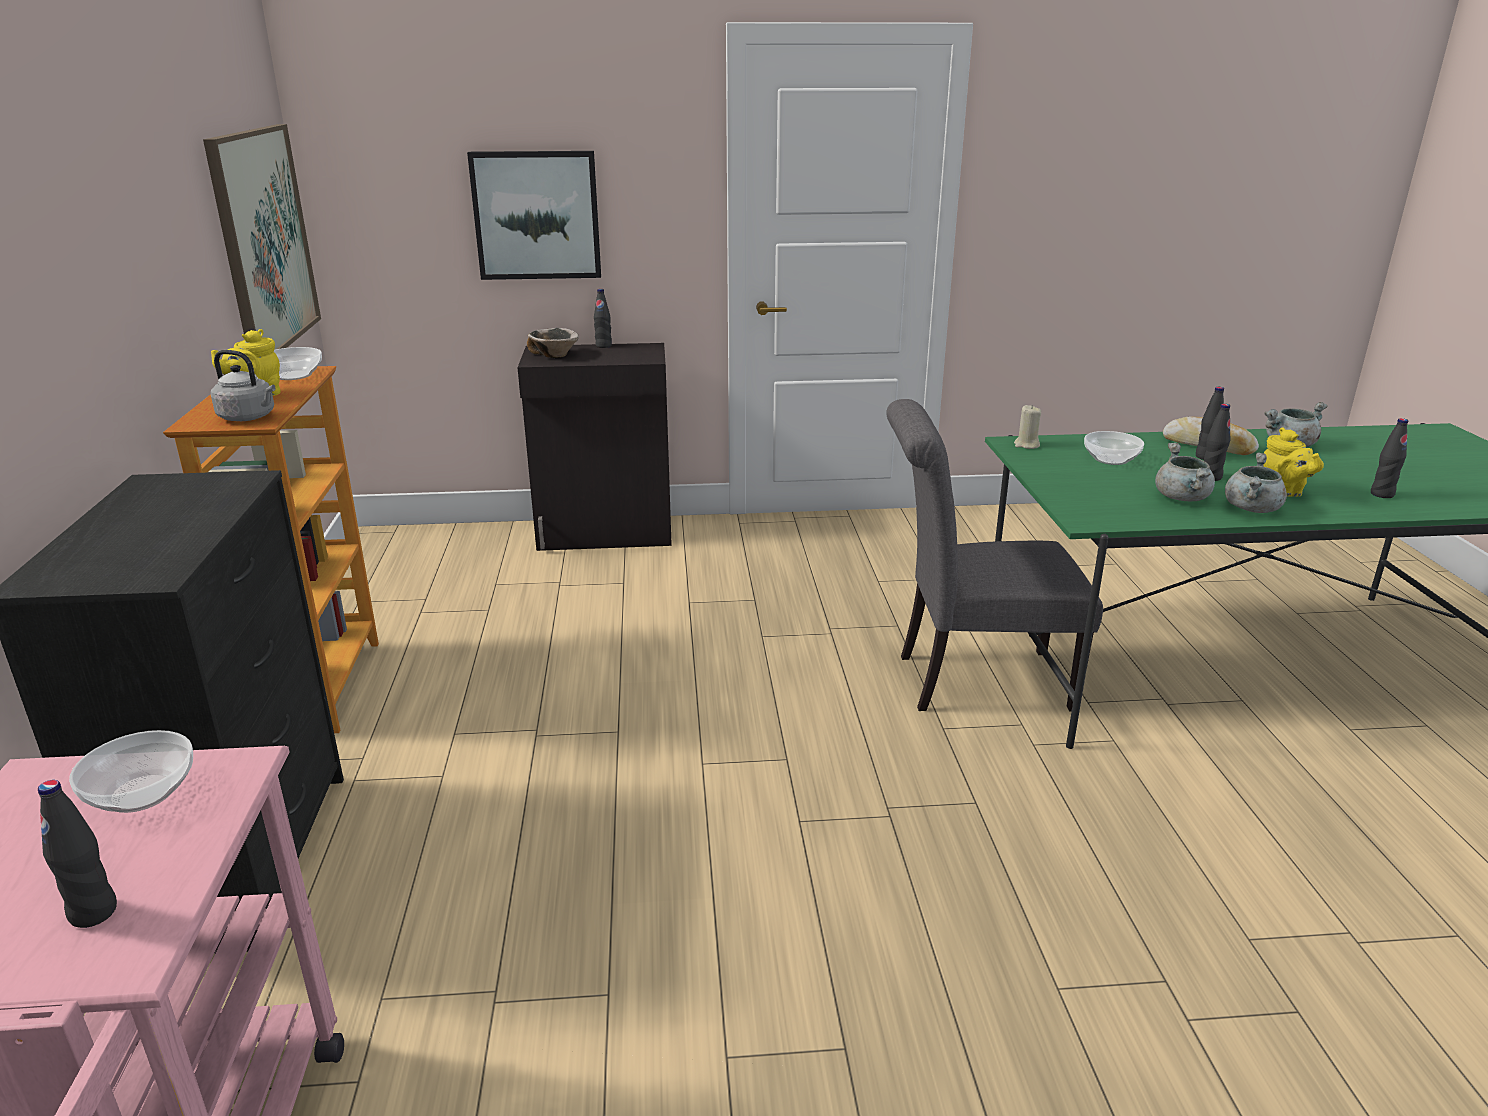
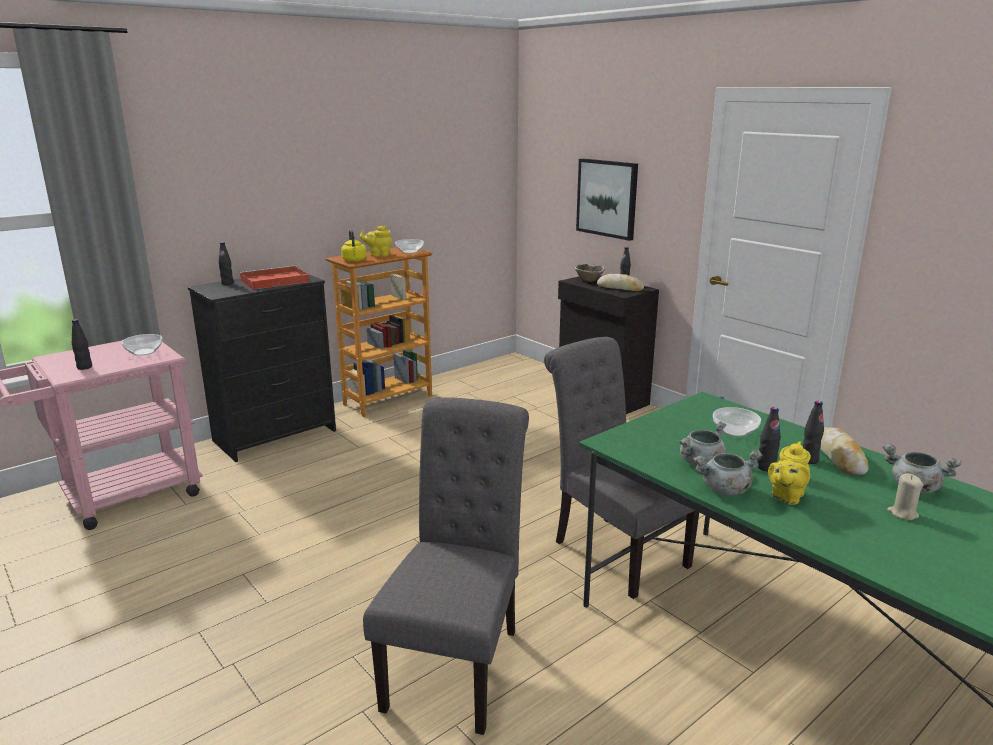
camera: 55 degrees right, 5 degrees down
(175, 508) = (273, 281): none -> red tray
(249, 417) = (354, 260): grey kettle -> yellow kettle
(264, 240) = (467, 192): picture -> none
(621, 354) = (620, 288): none -> bread
(1026, 445) = (710, 404): beige candle -> beige candle (902, 513)
(1123, 890) = (457, 661): none -> grey chair
(1382, 494) = (864, 538): black bottle -> black bottle (227, 283)

